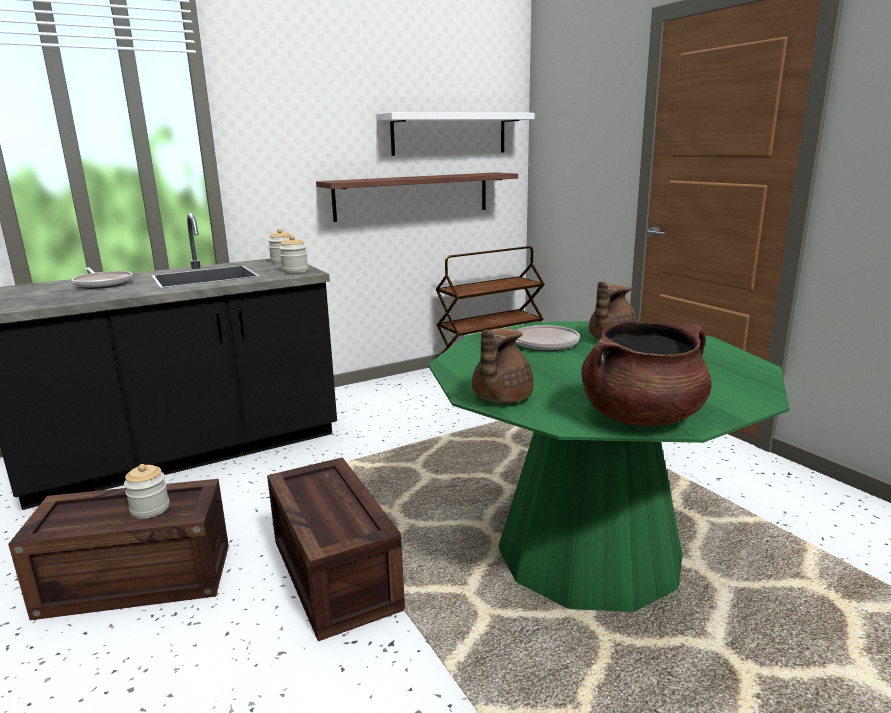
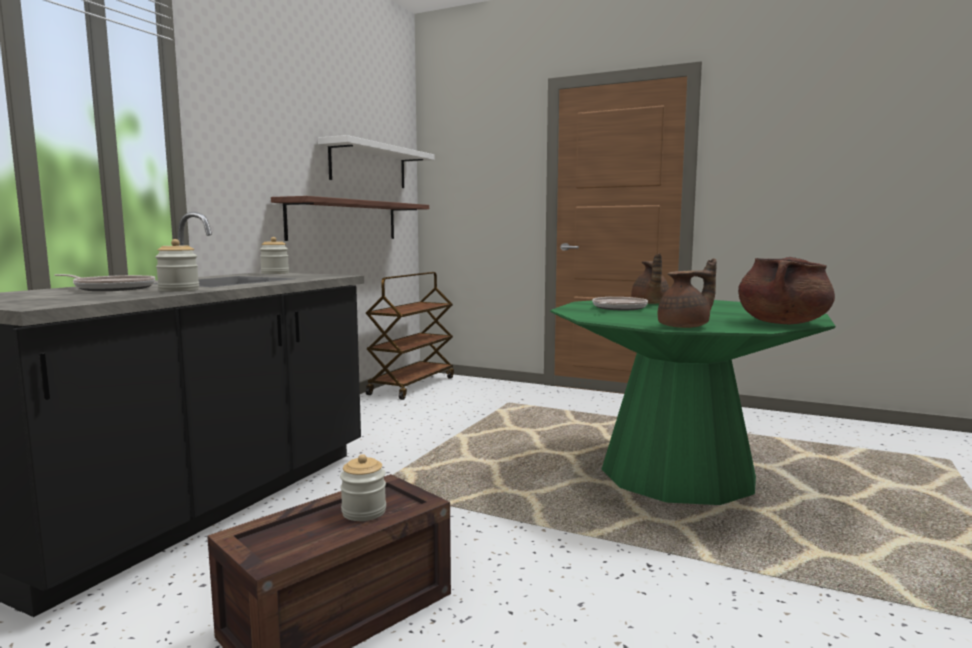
camera: 35 degrees left, 10 degrees down
(295, 271) = (320, 275): jar -> jar (179, 290)
(331, 572) = (525, 542): crate -> none
(500, 398) = (685, 326): brown teapot -> brown teapot turned 105 degrees counterclockwise

